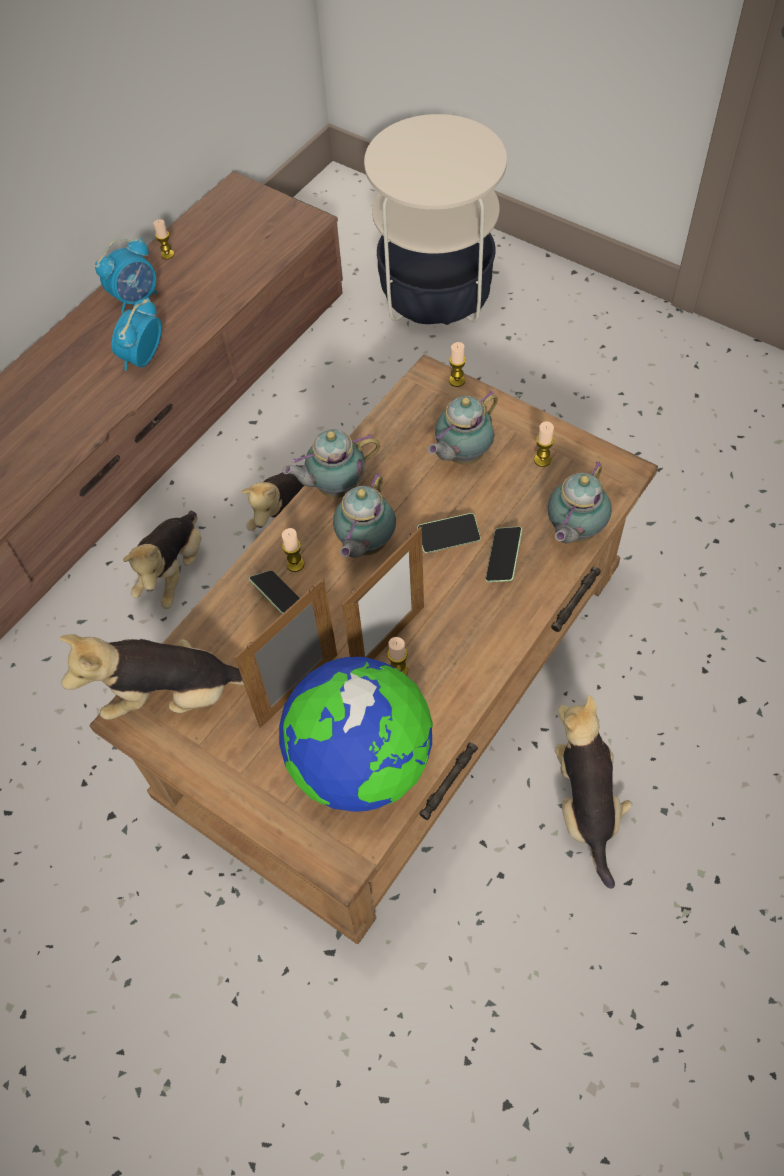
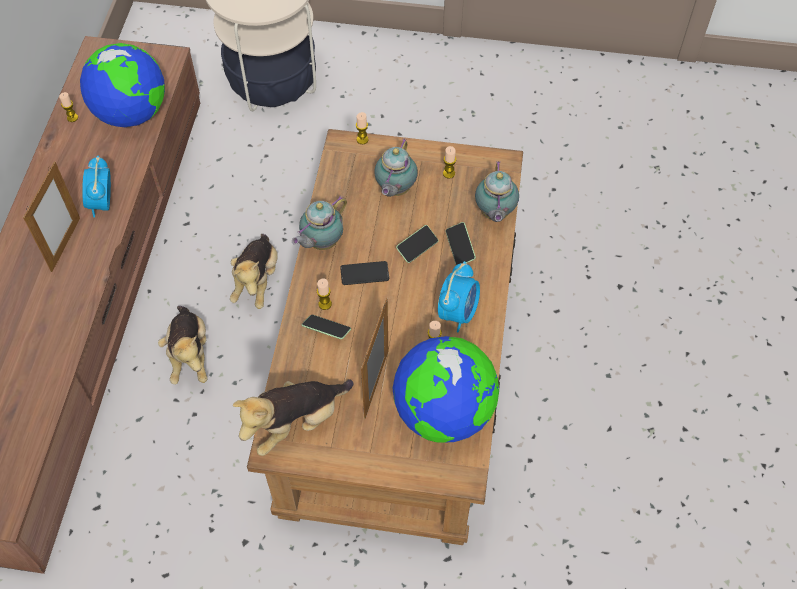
camera: 30 degrees left, 0 degrees up
(136, 298) = (68, 160): alarm clock -> alarm clock (458, 312)
(232, 270) = (132, 113): none -> globe
(364, 545) = (364, 273): teapot -> phone
(389, 641) = (417, 329): picture frame -> picture frame (65, 244)
(586, 806) = (559, 393): plush toy -> none

